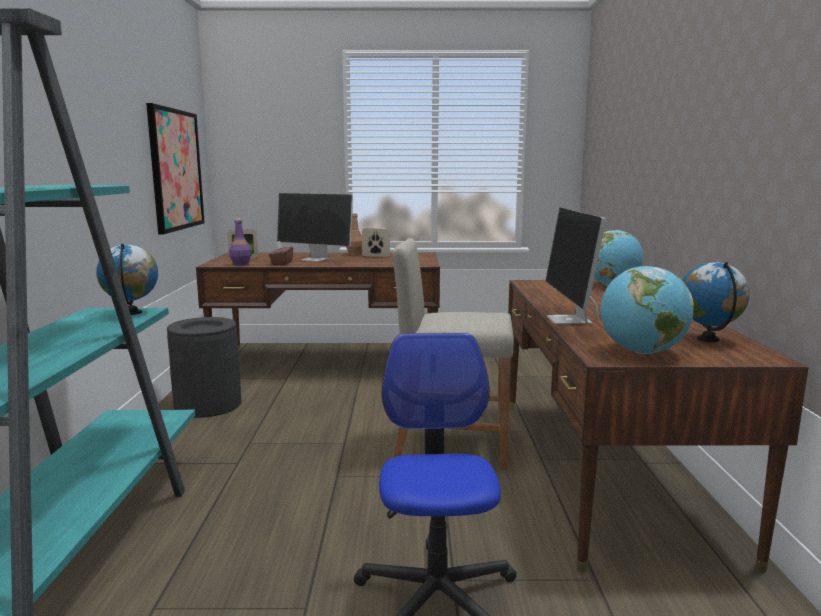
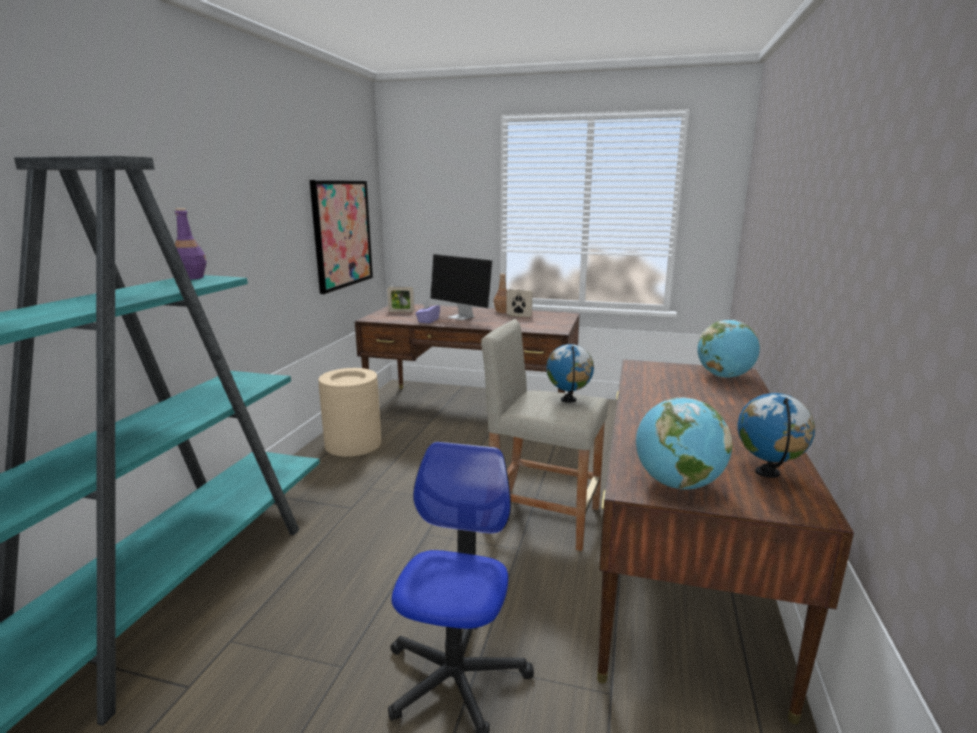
camera: 15 degrees right, 5 degrees up
(132, 313) = (258, 380): globe -> globe (568, 400)
(207, 405) = (353, 444): black trash can -> beige trash can
(240, 264) = (393, 320): purple bottle -> purple bottle (191, 277)
(281, 263) = (428, 321): brown tissue box -> purple tissue box
(570, 320) = (638, 426): monitor -> none

